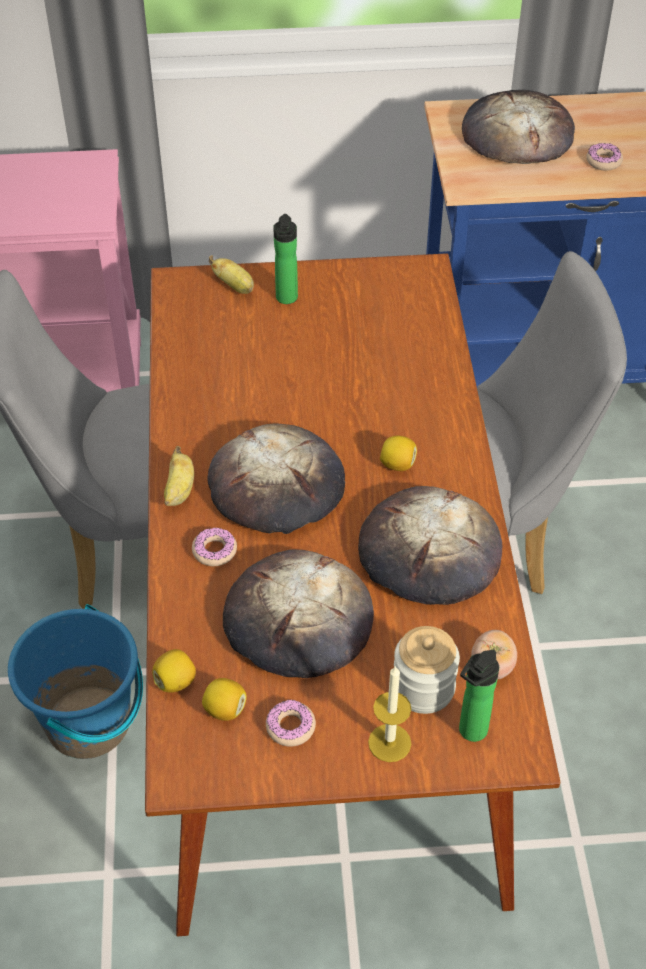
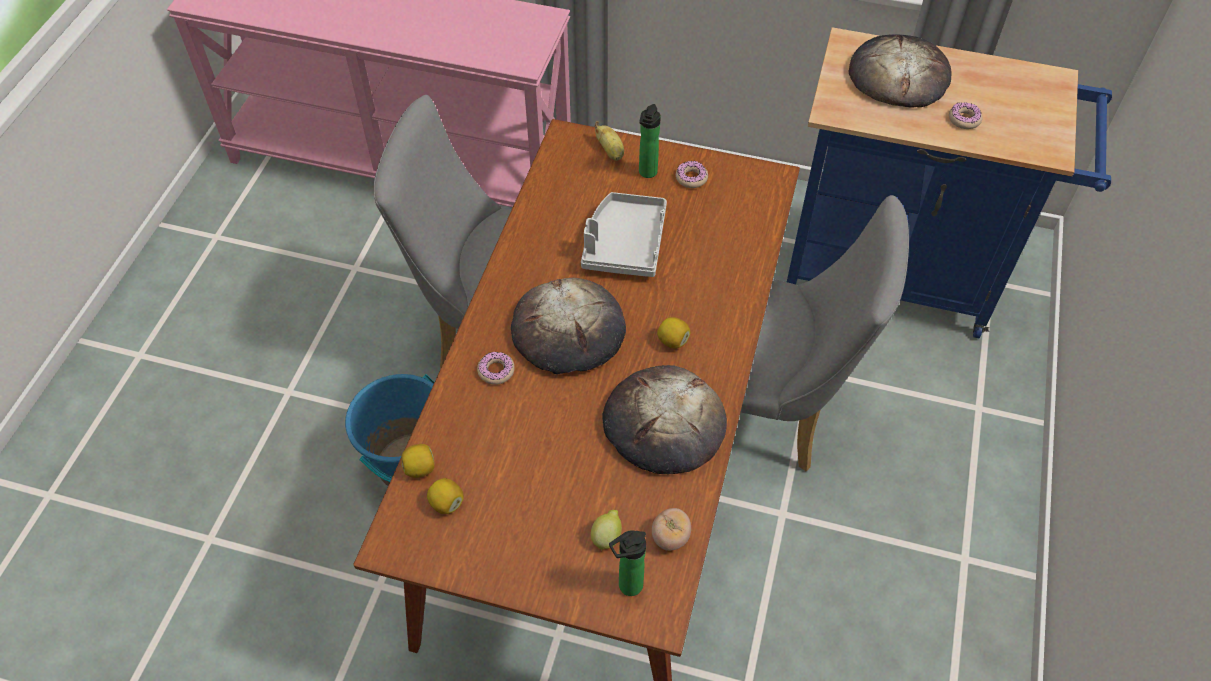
camera: 20 degrees right, 5 degrees up
(179, 490) = (491, 313): banana -> none
(290, 727) = (489, 534): donut -> donut (691, 178)
(296, 378) = (624, 244): none -> grey tray
(297, 620) = (534, 448): bread -> none
(389, 743) = (559, 573): candle -> none
(423, 688) = (607, 537): jar -> lemon

